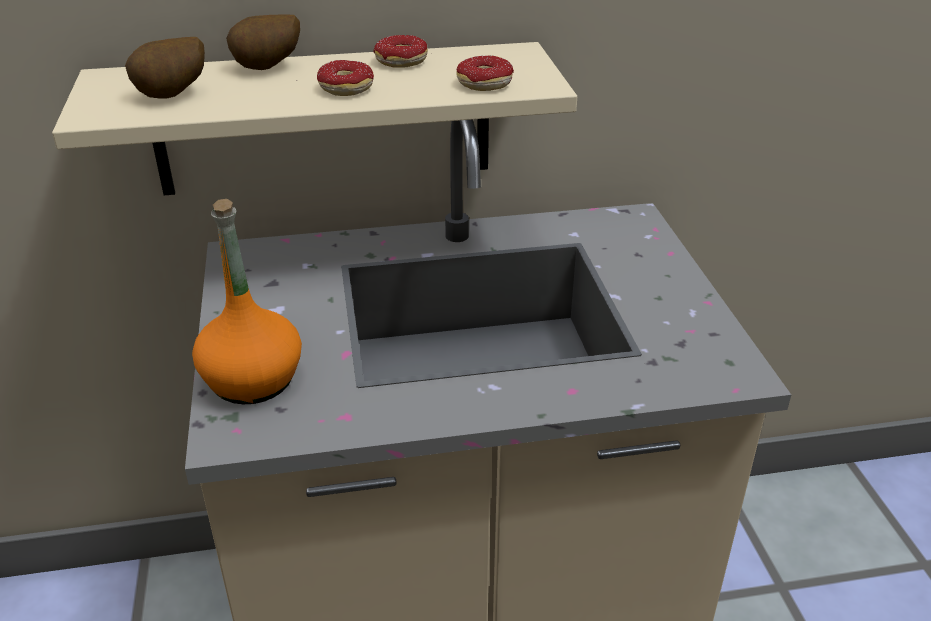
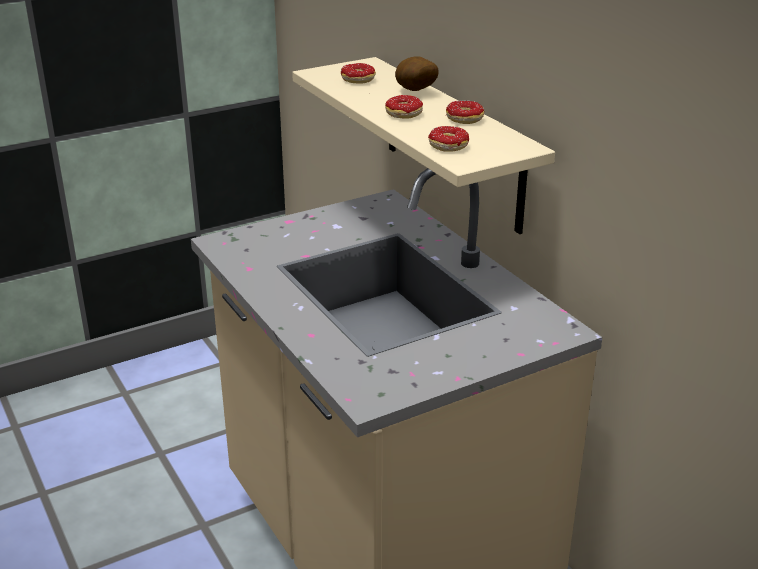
camera: 70 degrees right, 5 degrees down
(173, 97) = (354, 81): potato -> donut
(253, 380) = (266, 236): orange bottle -> none

